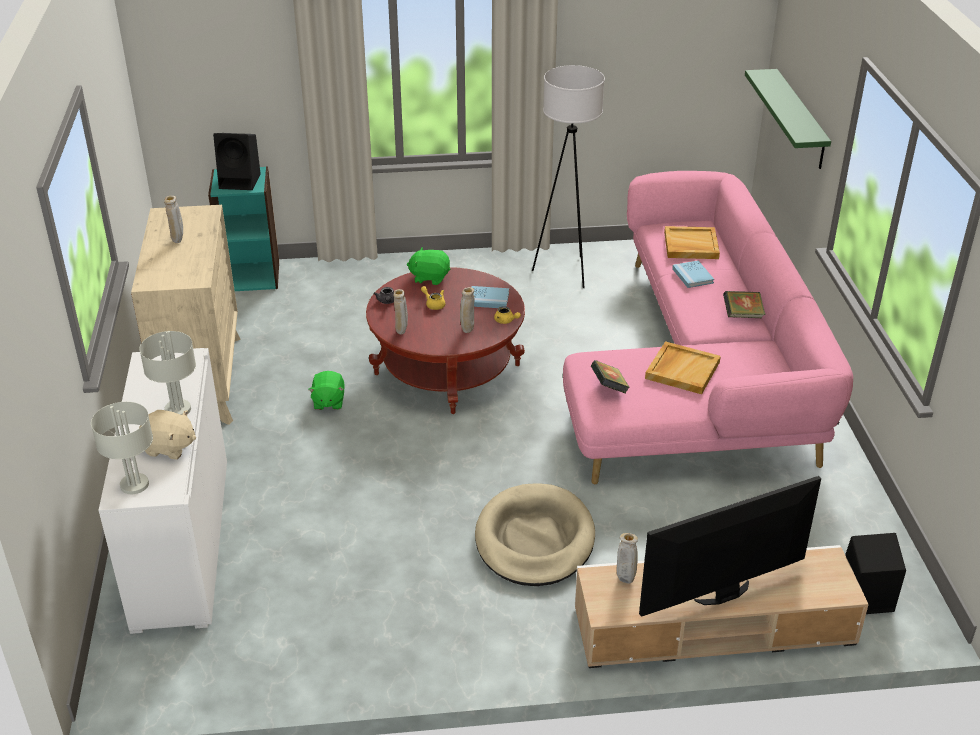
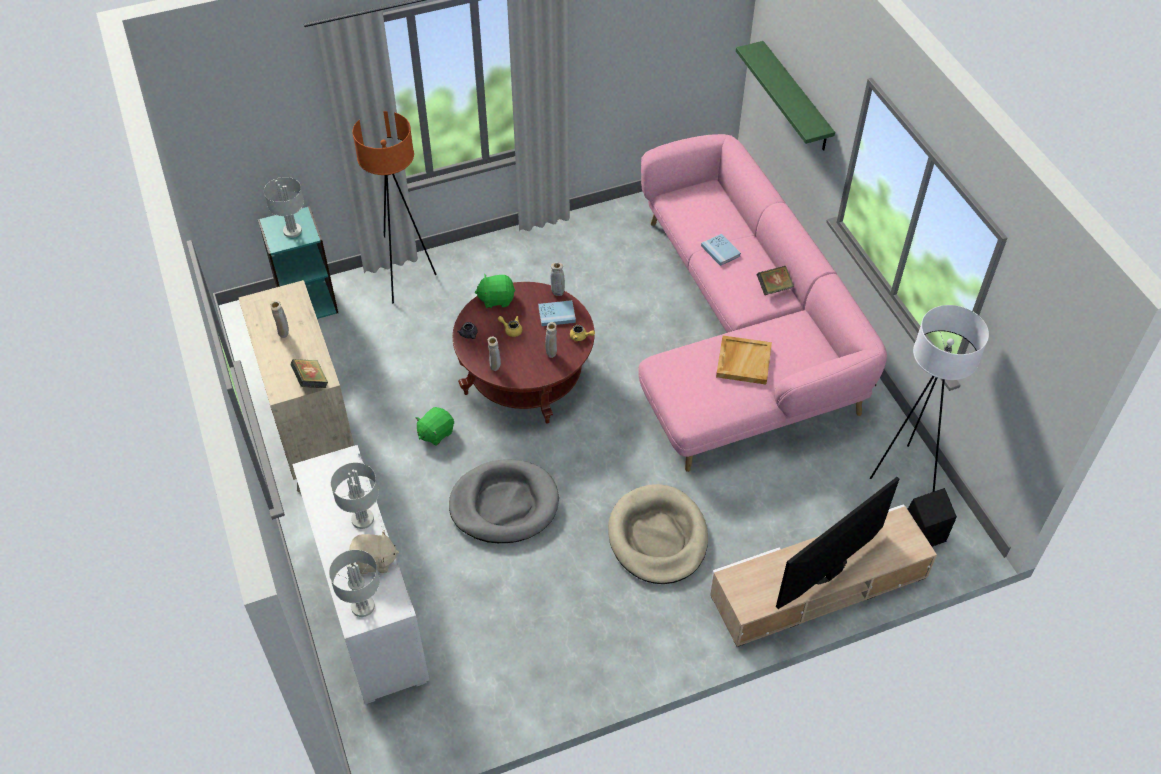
camera: 15 degrees left, 15 degrees up
(241, 181) = (292, 230): black speaker -> grey table lamp
(328, 402) = (435, 433): green plush toy -> green plush toy turned 60 degrees clockwise
(357, 274) = (405, 281): none -> orange floor lamp
(373, 477) = (504, 504): none -> grey dog bed
(565, 272) = (592, 243): white floor lamp -> white floor lamp (904, 473)
(609, 388) = (689, 393): book -> book (311, 381)
(625, 580) = (753, 575): beige vase -> beige vase (557, 294)
(690, 245) = (708, 215): beige tray -> none

